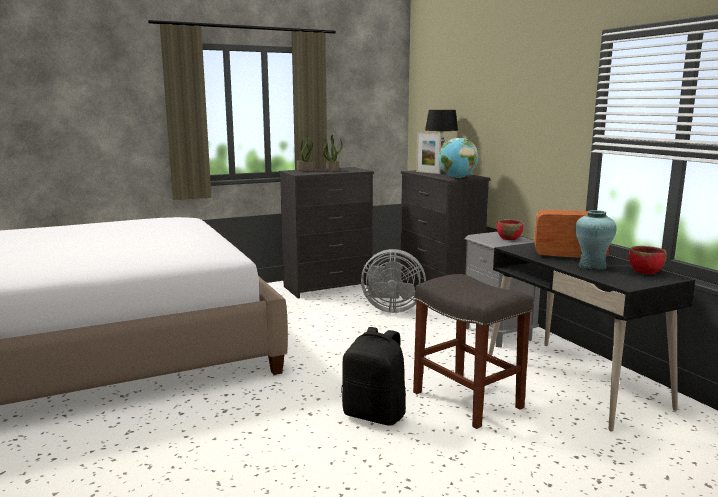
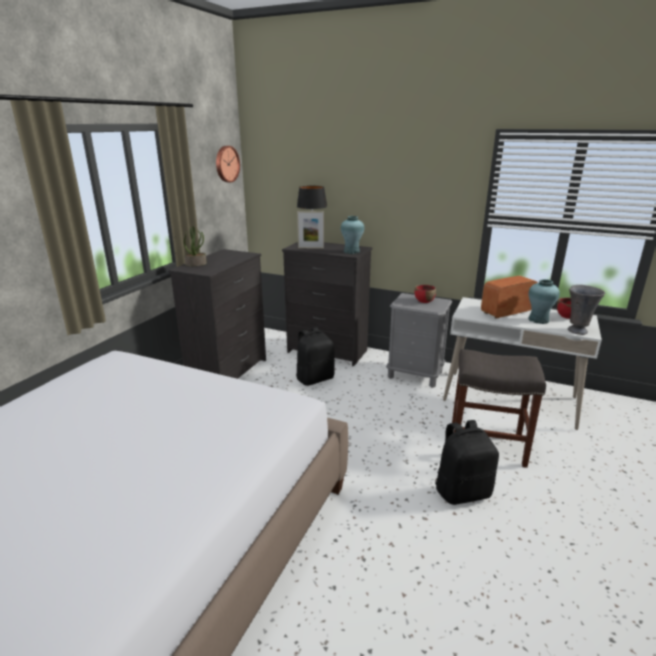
camera: 40 degrees left, 10 degrees up
(332, 170) = (222, 259): potted plant -> none
(384, 89) = (226, 164): none -> wall clock
(391, 309) = (315, 378): grey fan -> black backpack
(457, 177) = (351, 251): globe -> turquoise vase
(574, 382) = (509, 399): black desk -> white desk
(617, 281) = (577, 330): none -> grey vase

